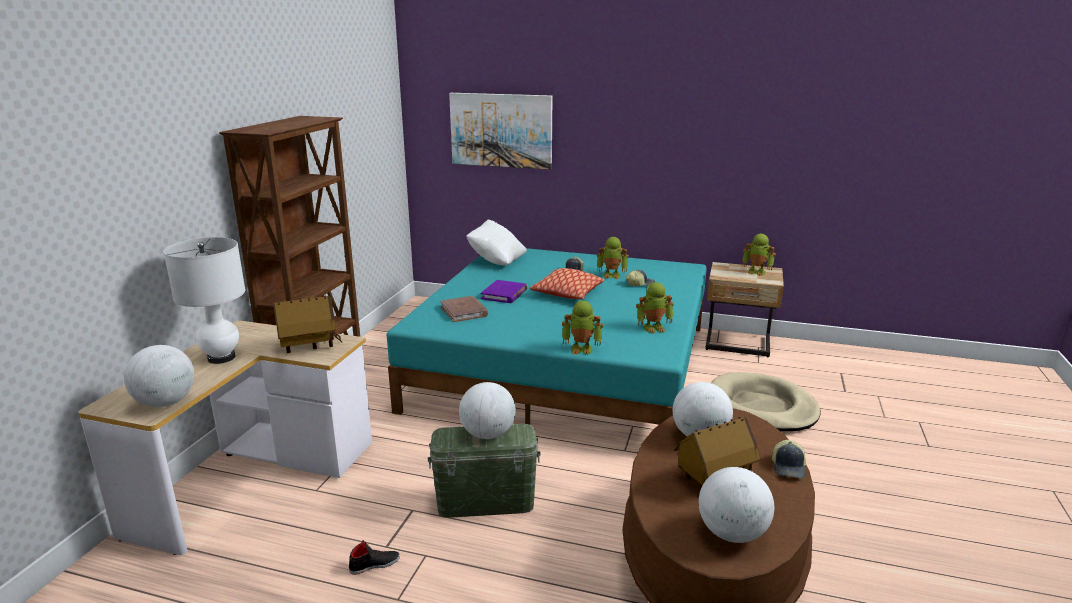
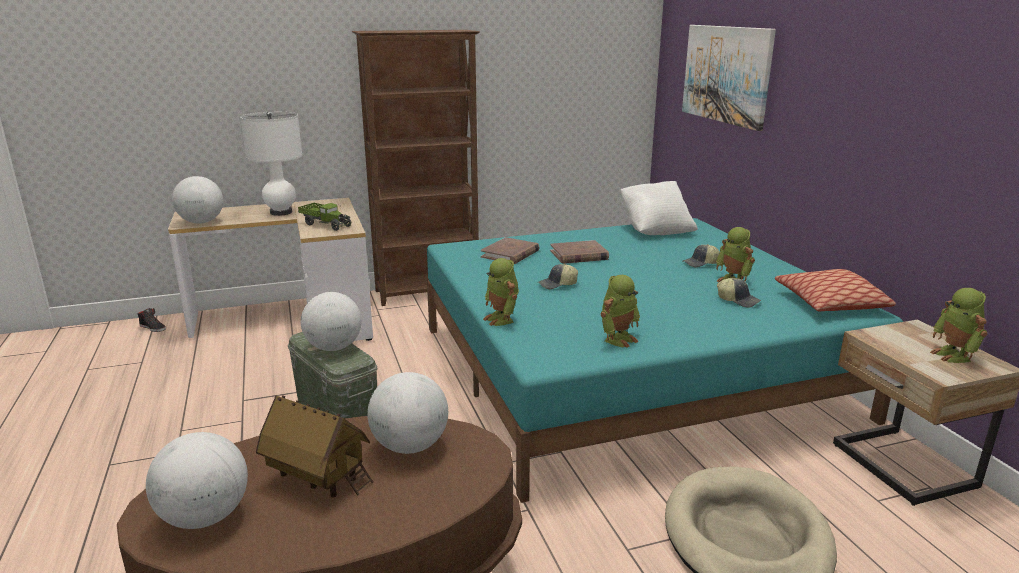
camera: 55 degrees right, 0 degrees up
(309, 347) = (326, 224): toy house -> toy truck
(374, 564) = (218, 404): black shoe -> black shoe (153, 328)
(504, 294) = (579, 255): purple book -> brown book
(567, 293) = (635, 276): pillow -> pillow (830, 303)
(653, 328) = (618, 339): toy robot -> toy robot turned 90 degrees counterclockwise
(789, 467) = (388, 529): cap -> cap (557, 285)

